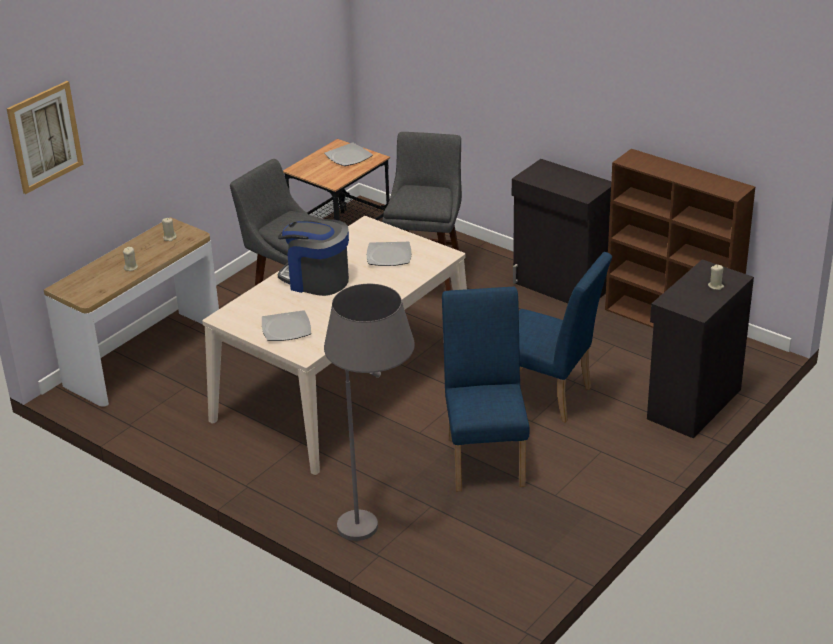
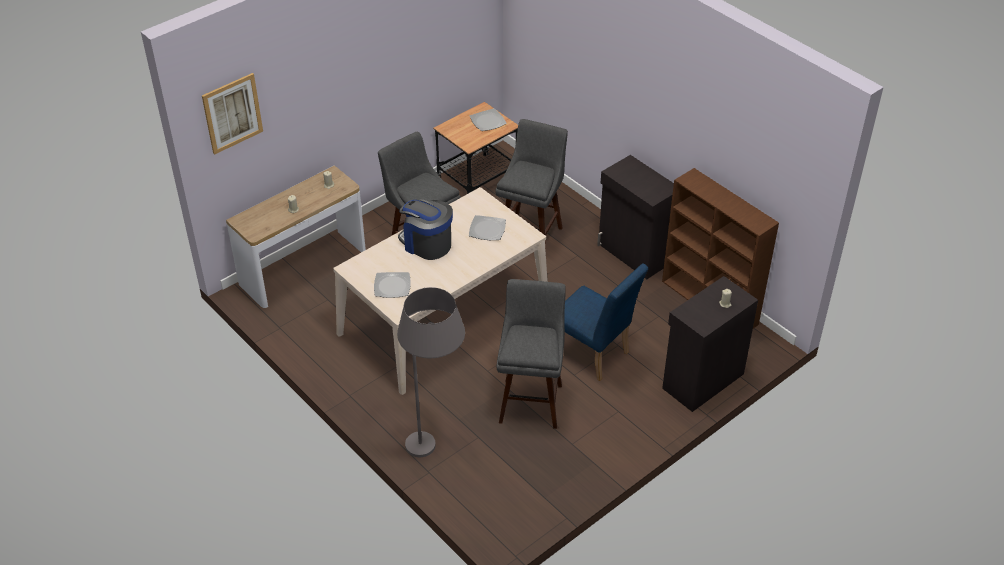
camera: 10 degrees right, 10 degrees up
(486, 456) = (531, 400): blue chair -> grey stool

